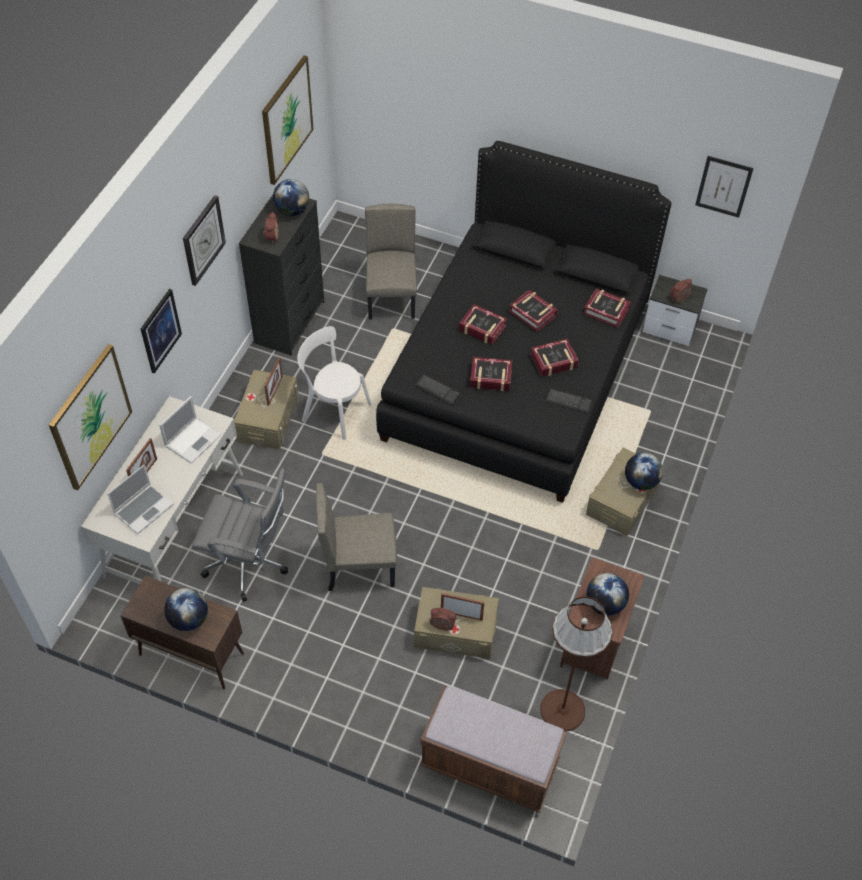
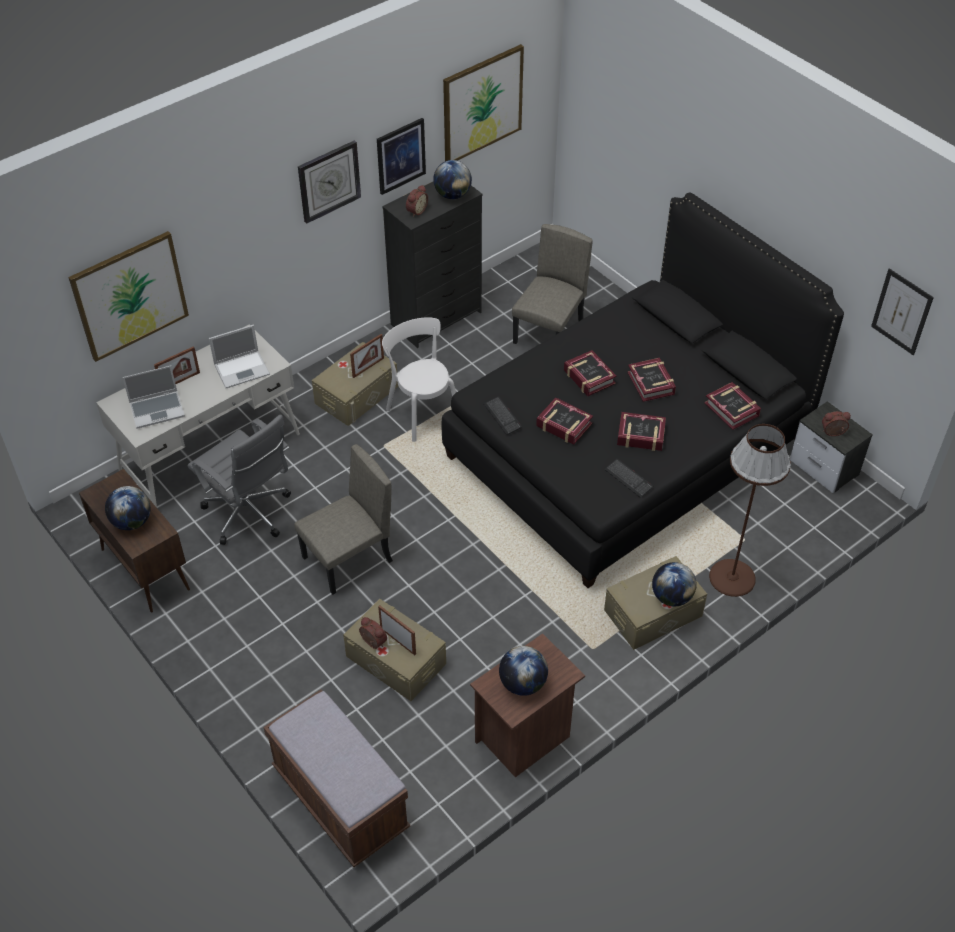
camera: 30 degrees right, 5 degrees down
(160, 331) = (248, 250): picture -> picture (401, 156)
(359, 565) = (348, 560): beige chair -> beige chair turned 120 degrees clockwise
(562, 710) = (448, 784): brown floor lamp -> brown floor lamp (732, 577)

